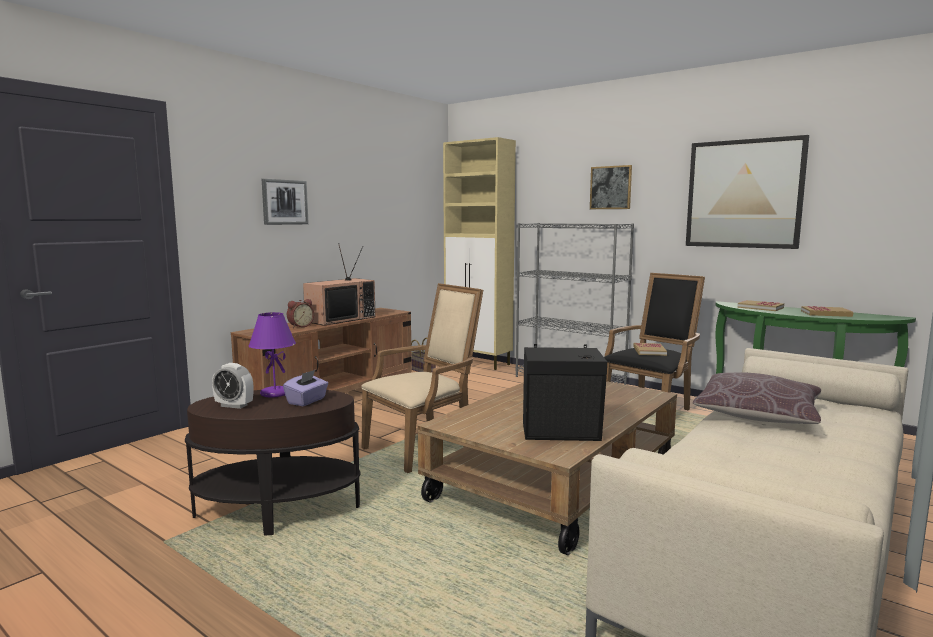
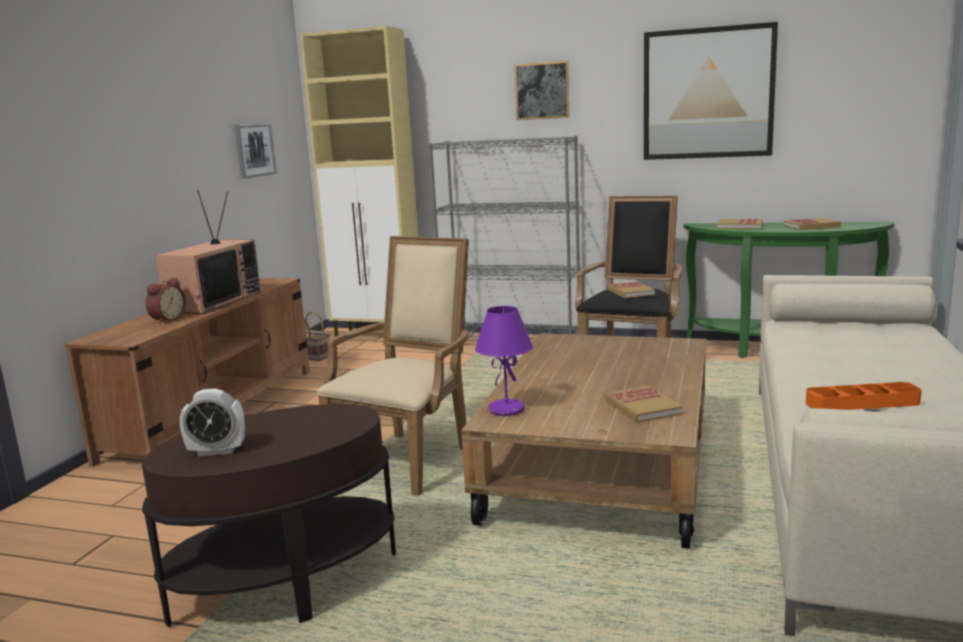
camera: 20 degrees left, 5 degrees up
(274, 393) = (253, 423): purple table lamp -> purple table lamp (506, 410)
(284, 202) = (108, 134): picture -> picture (254, 150)
(307, 401) = (316, 425): purple tissue box -> none
(562, 433) = (642, 407): black speaker -> book
(733, 460) = (862, 403): none -> orange tray
(757, 415) = (823, 350): brown pillow -> none

